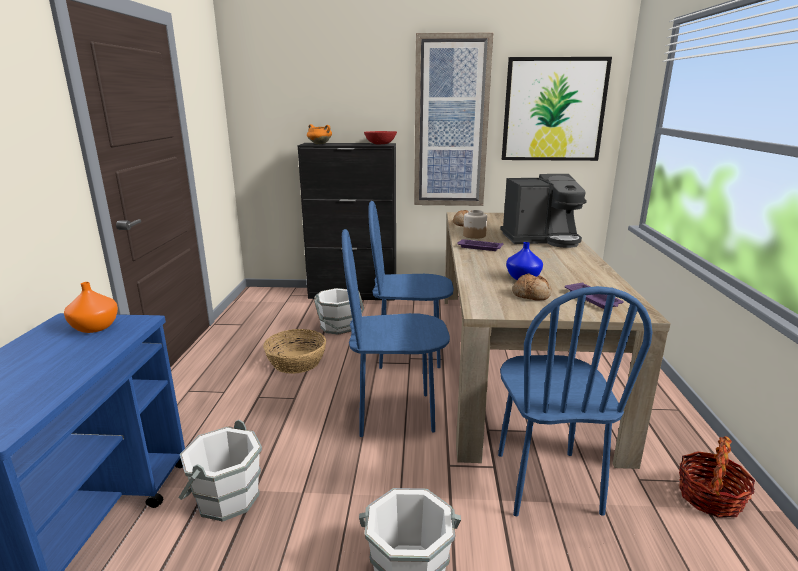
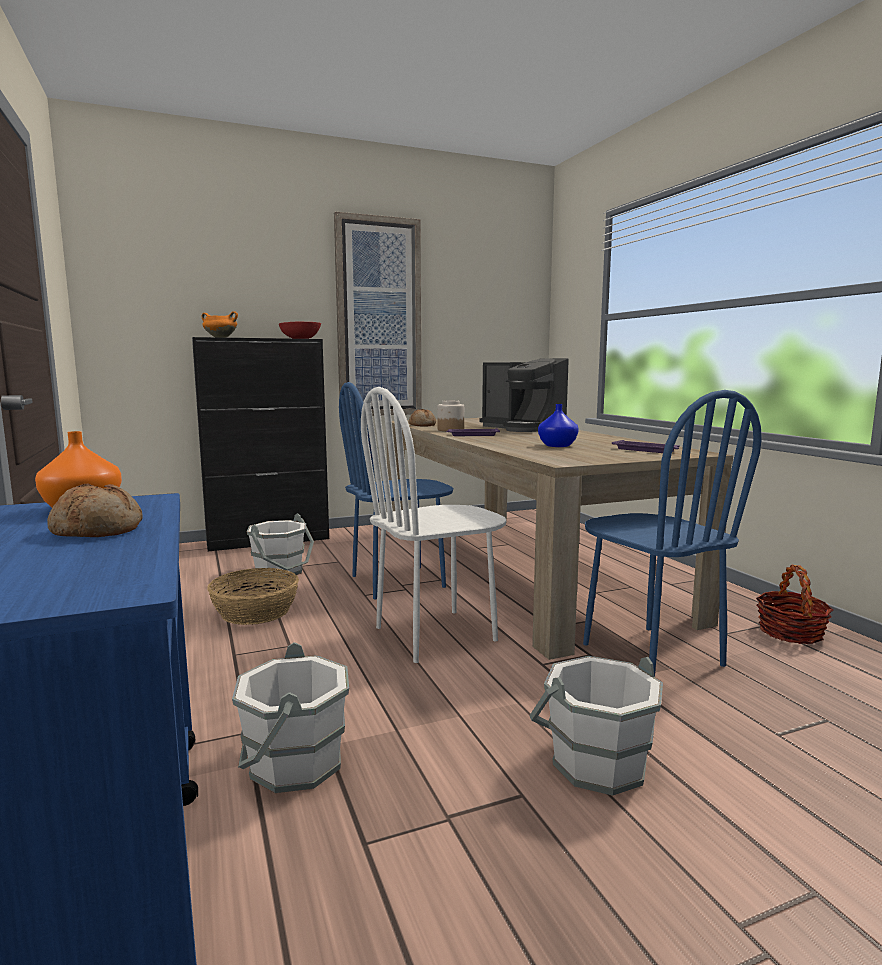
camera: 25 degrees left, 10 degrees down
(395, 413) = (436, 634): blue chair -> white chair
(531, 295) = (587, 452): bread -> bread (98, 530)
(541, 239) = (523, 428): coffee machine -> coffee machine turned 75 degrees clockwise
(553, 110) = (485, 307): picture -> none

